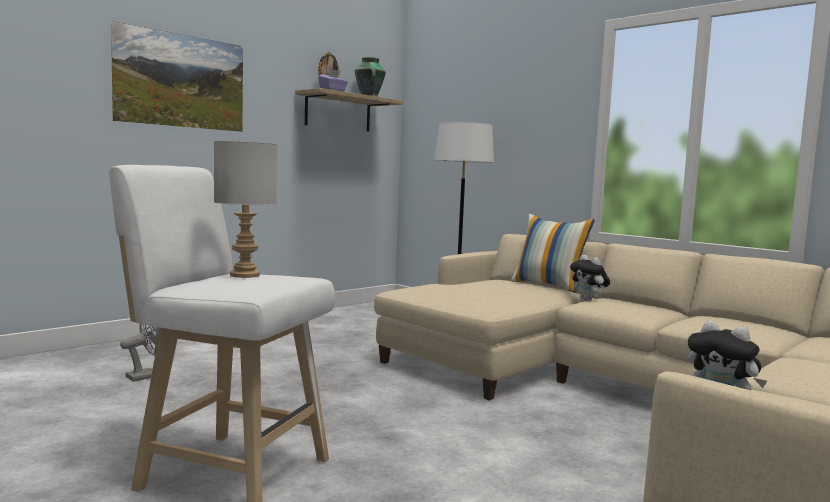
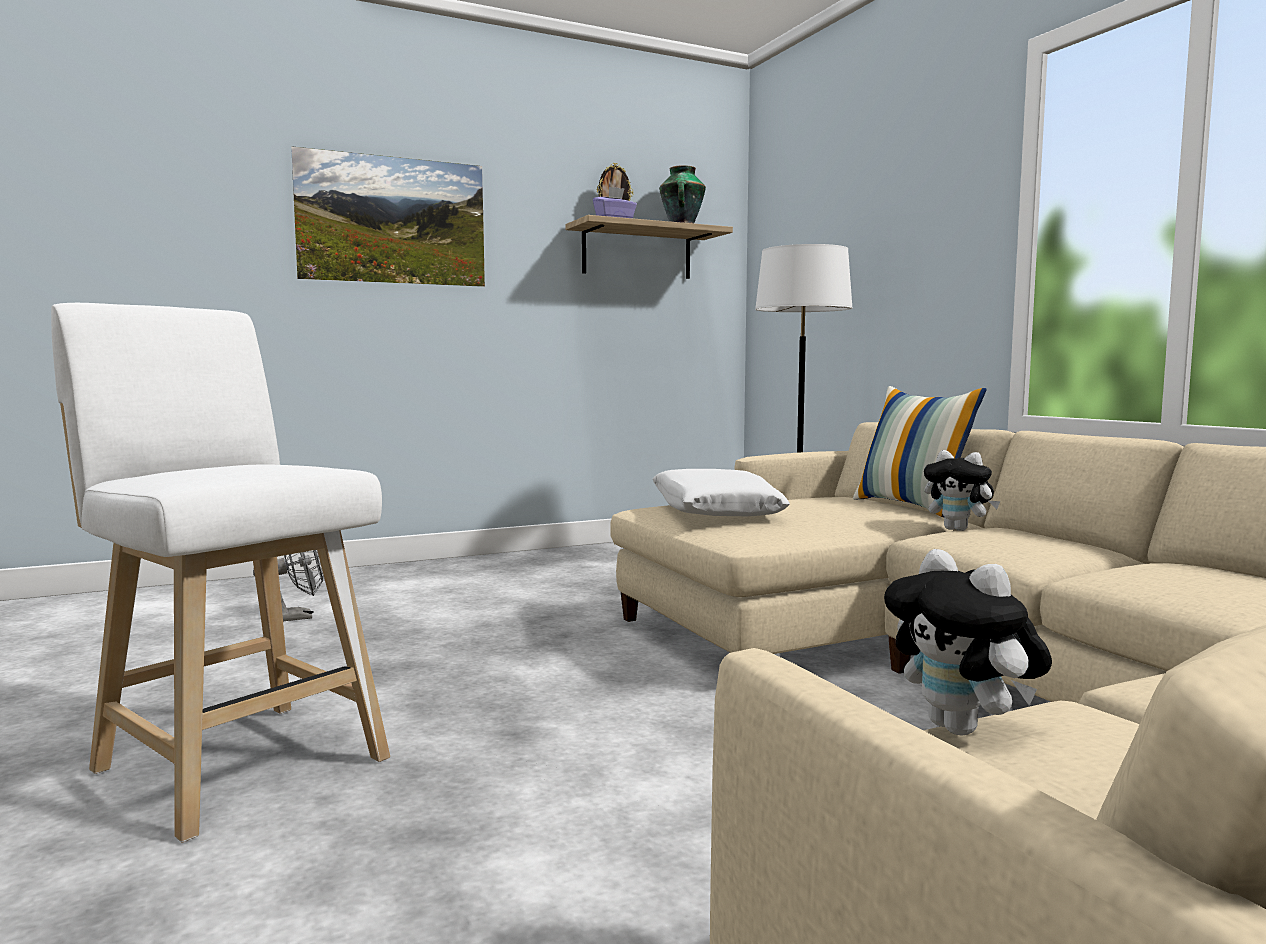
camera: 20 degrees right, 0 degrees up
(244, 275) = (241, 463): grey table lamp -> none
(446, 292) = (714, 511): none -> white pillow
(588, 300) = (958, 529): plush toy -> plush toy turned 45 degrees counterclockwise

